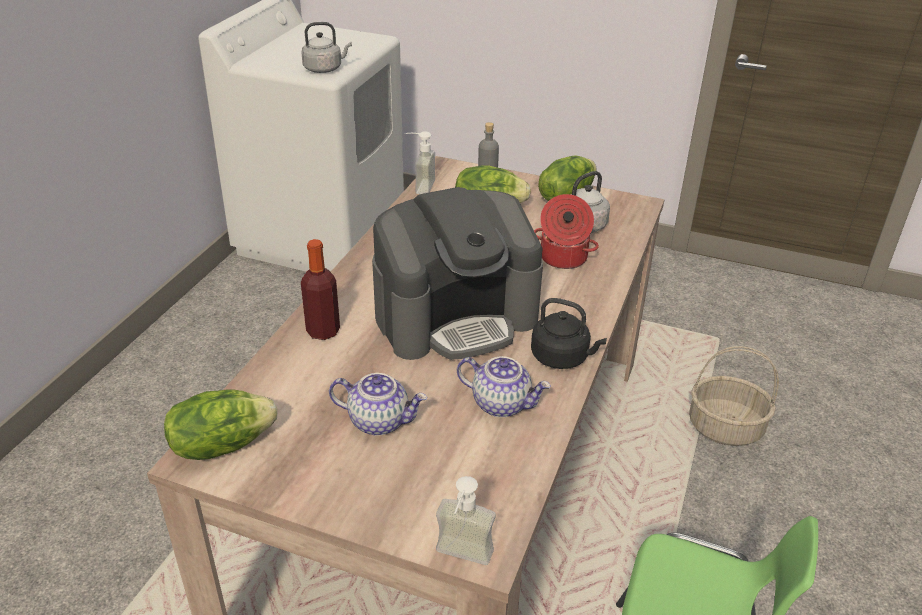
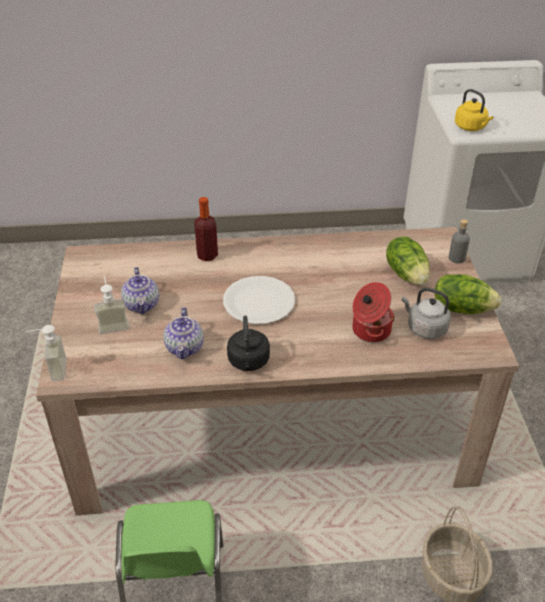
camera: 65 degrees right, 5 degrees up
(221, 444) = (95, 259): lettuce -> none
(325, 69) = (471, 127): grey kettle -> yellow kettle
(418, 186) = (402, 234): soap dispenser -> soap dispenser (113, 324)
(456, 317) = (259, 302): coffee machine -> white plate

